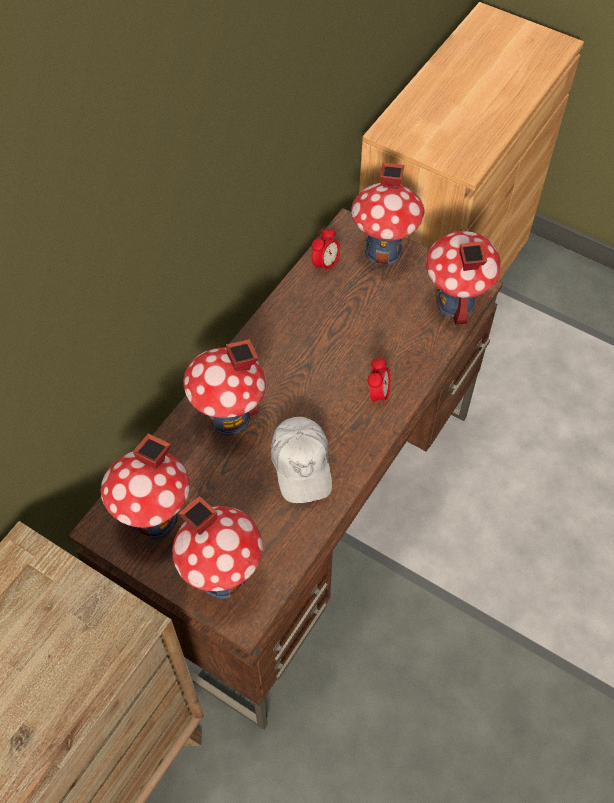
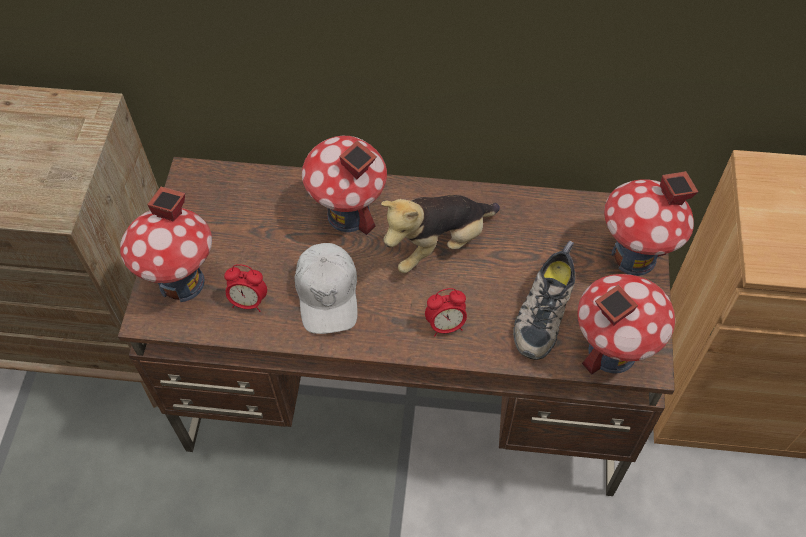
camera: 65 degrees right, 0 degrees up
(155, 518) = (216, 207): toy house -> none
(299, 367) = (438, 244): none -> plush toy
(302, 464) = (328, 294): white cap -> white cap turned 60 degrees counterclockwise
(325, 264) = (579, 213): alarm clock -> alarm clock (249, 302)
(398, 326) = (542, 310): none -> shoe

